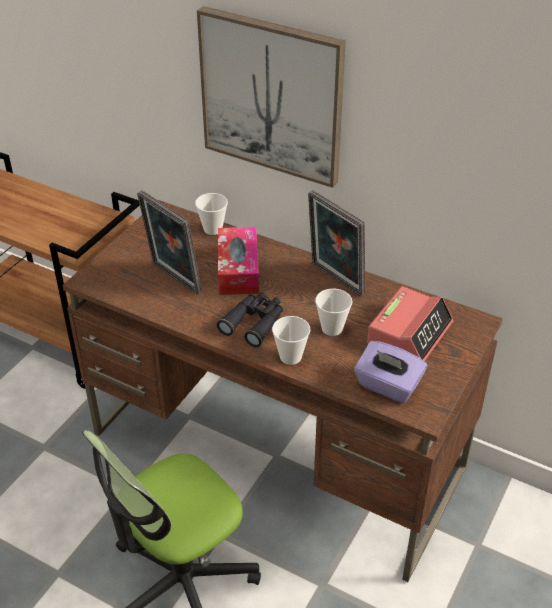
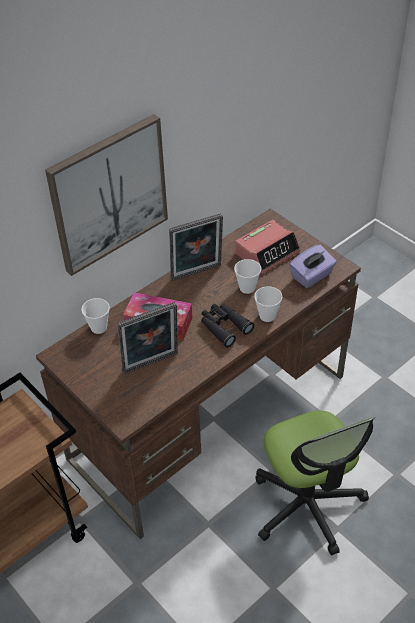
camera: 70 degrees left, 5 degrees up
(409, 333) = (267, 252): alarm clock -> alarm clock turned 90 degrees clockwise

